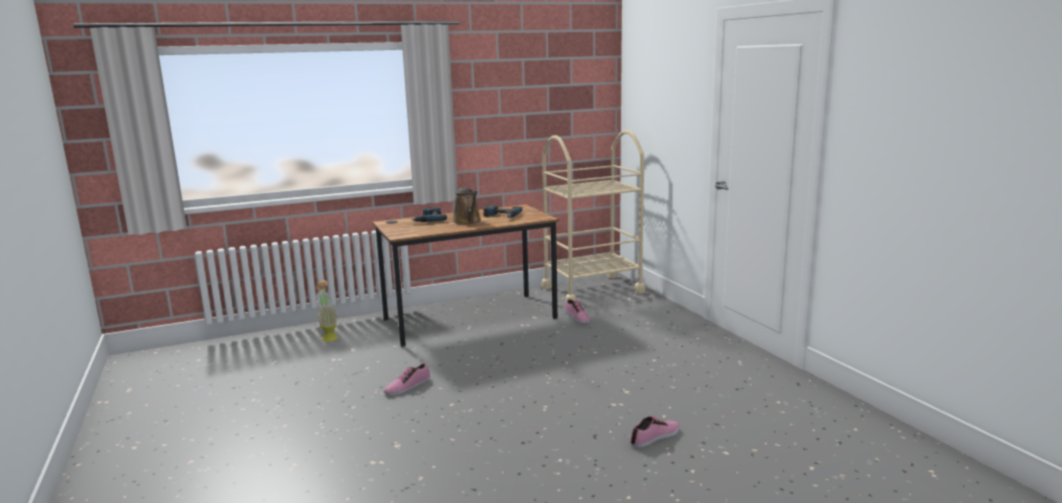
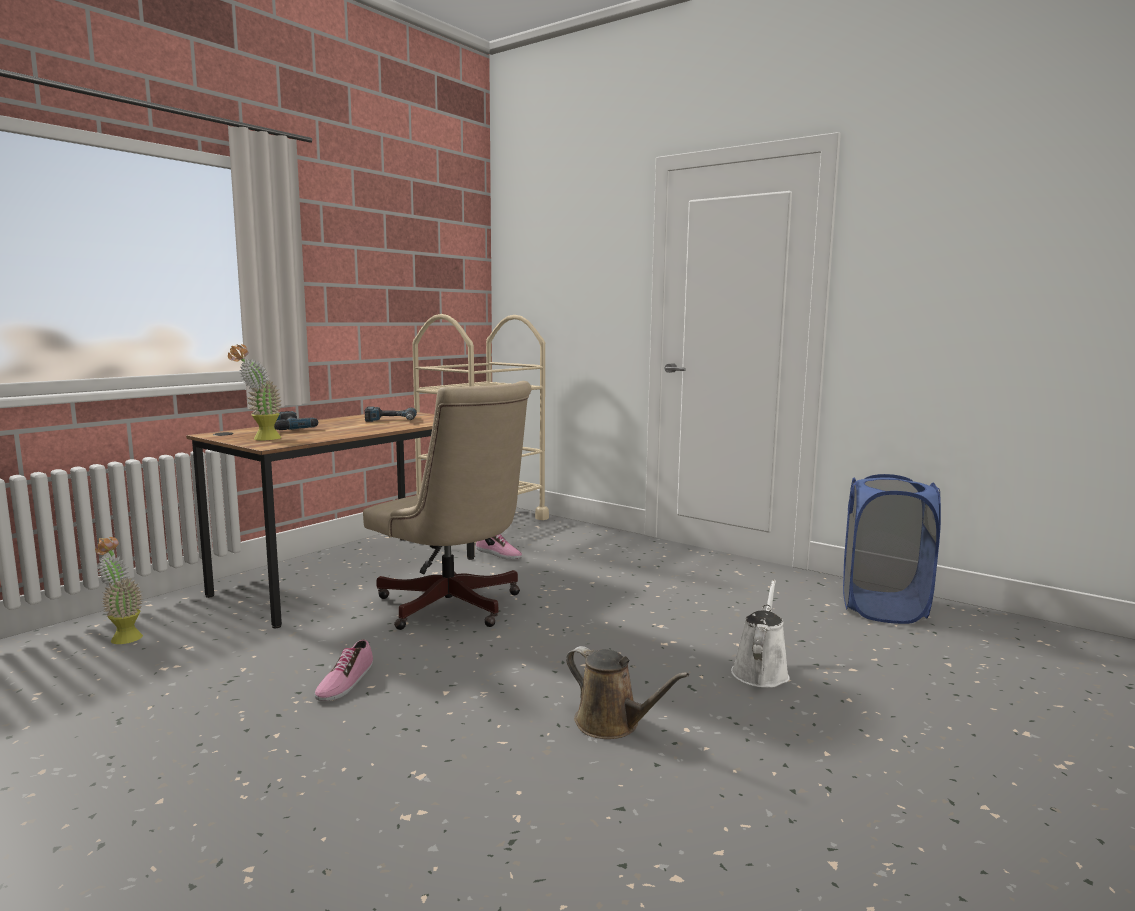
camera: 30 degrees left, 5 degrees down
(403, 229) = (260, 439): none -> potted plant
(468, 222) = (352, 427): brown watering can -> brown watering can (612, 724)
(508, 352) = (453, 608): none -> beige office chair
(655, 437) = (760, 671): shoe -> white watering can
(824, 414) = (882, 607): none -> blue laundry basket

